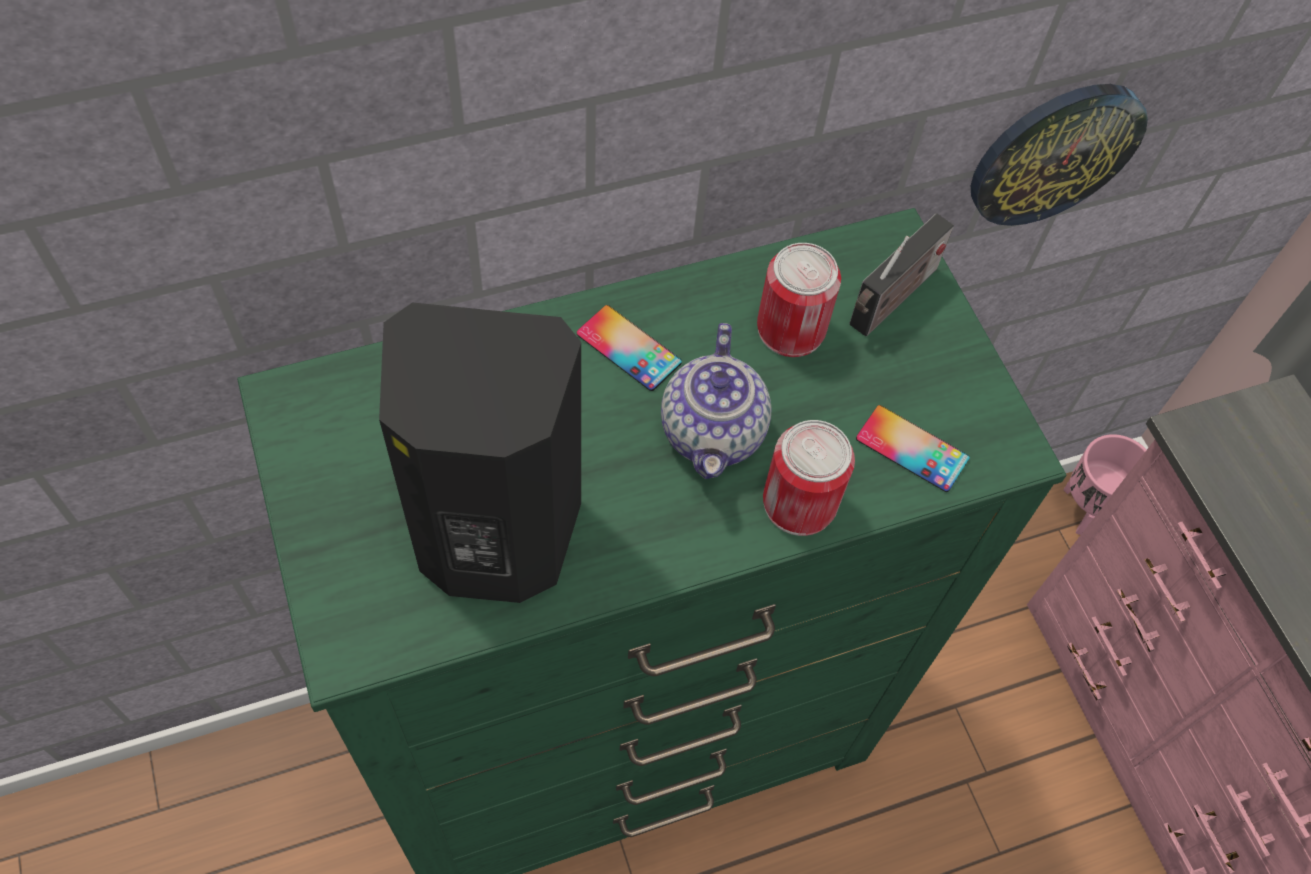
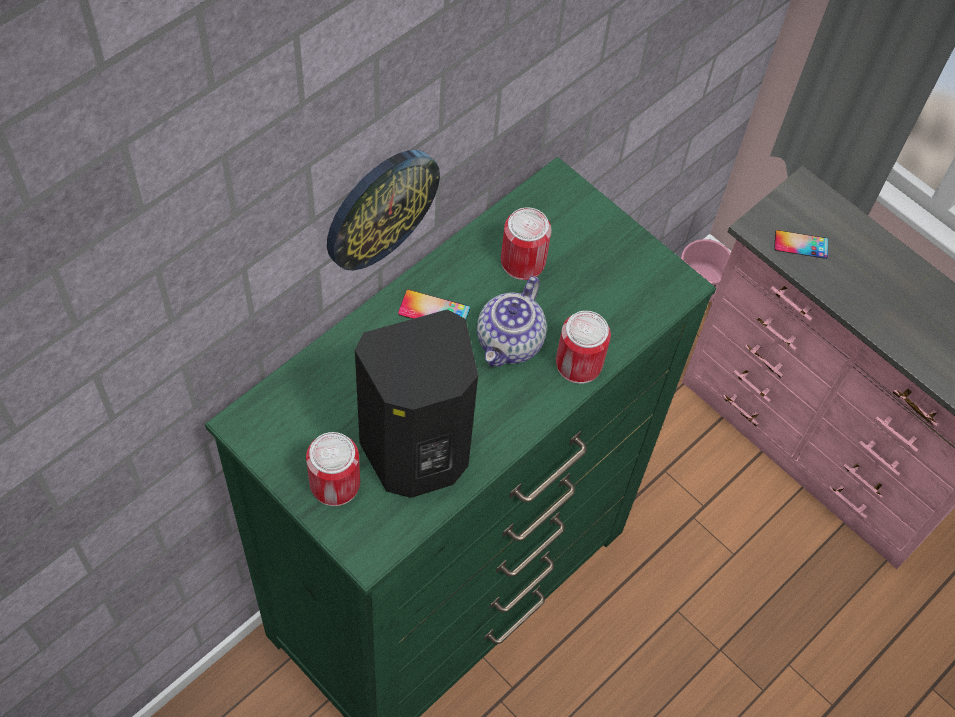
camera: 25 degrees left, 0 degrees up
(357, 531) = (335, 484): none -> can
(714, 433) = (510, 343): teapot -> teapot turned 45 degrees clockwise
(891, 301) = (572, 221): radio -> none
(912, 448) = (626, 306): phone -> phone (801, 244)
(1054, 153) = (623, 90): wall clock -> wall clock (380, 207)

